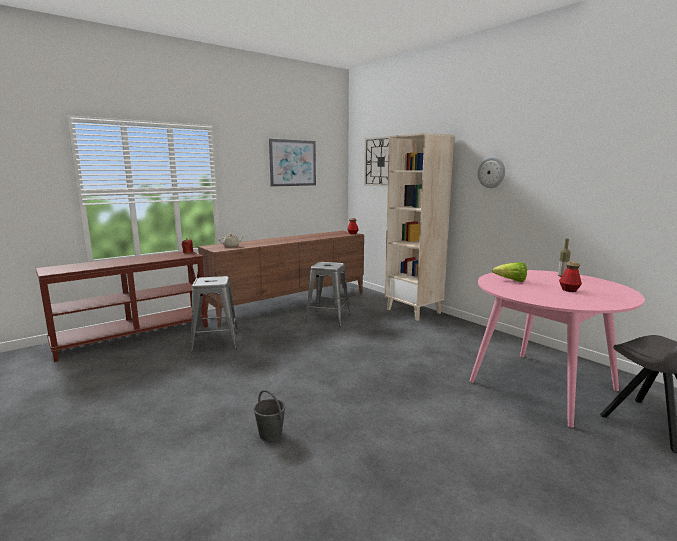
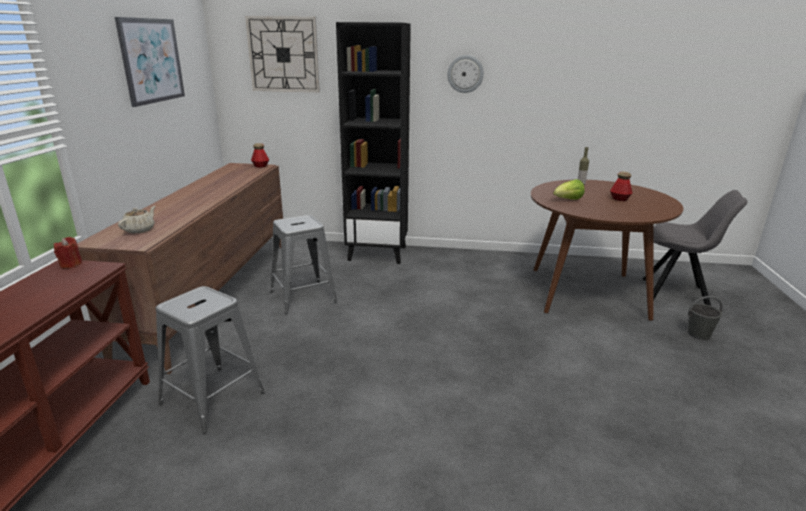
camera: 45 degrees left, 10 degrees up
(270, 434) = (506, 469): grey bucket -> grey bucket (698, 334)
(414, 311) = (378, 253): beige bookcase -> black bookcase
(542, 386) = (587, 293): pink dining table -> brown dining table

